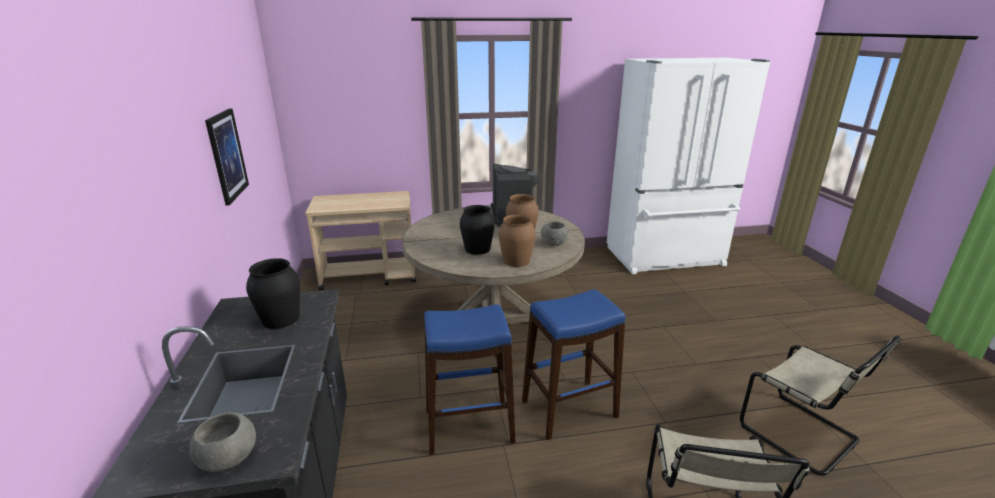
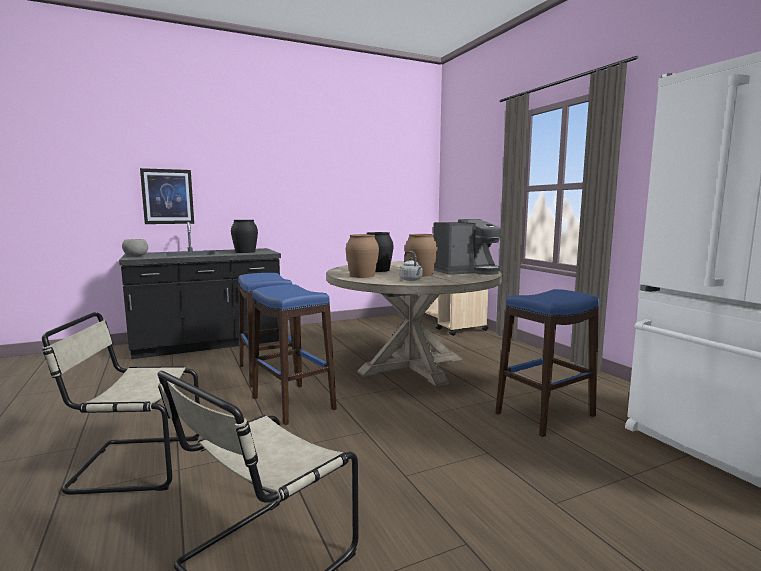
camera: 75 degrees right, 15 degrees down
(227, 155) = (329, 188): picture -> picture (167, 196)
(553, 243) = (411, 280): grey bowl -> grey kettle
(610, 292) = (545, 415): none -> blue stool

